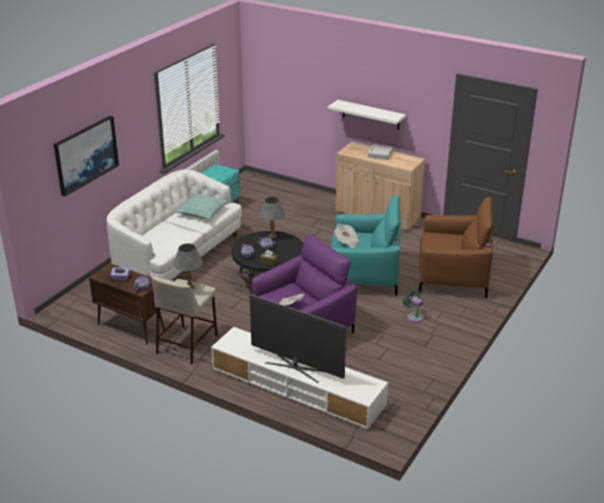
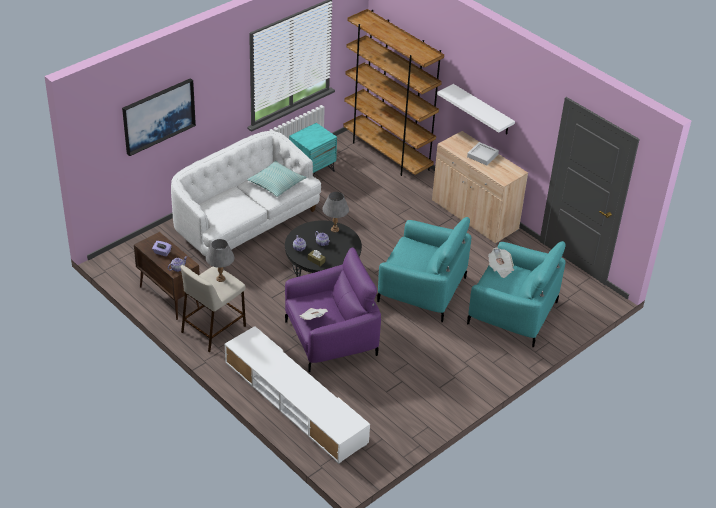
camera: 15 degrees right, 10 degrees up
(279, 186) = (387, 154): none -> brown bookcase
(296, 367) = (292, 385): television -> none
(347, 242) = (406, 254): newspaper -> newspaper (500, 268)
(413, 316) = (446, 351): green fan -> none
(452, 277) = (512, 313): brown armchair -> turquoise armchair

